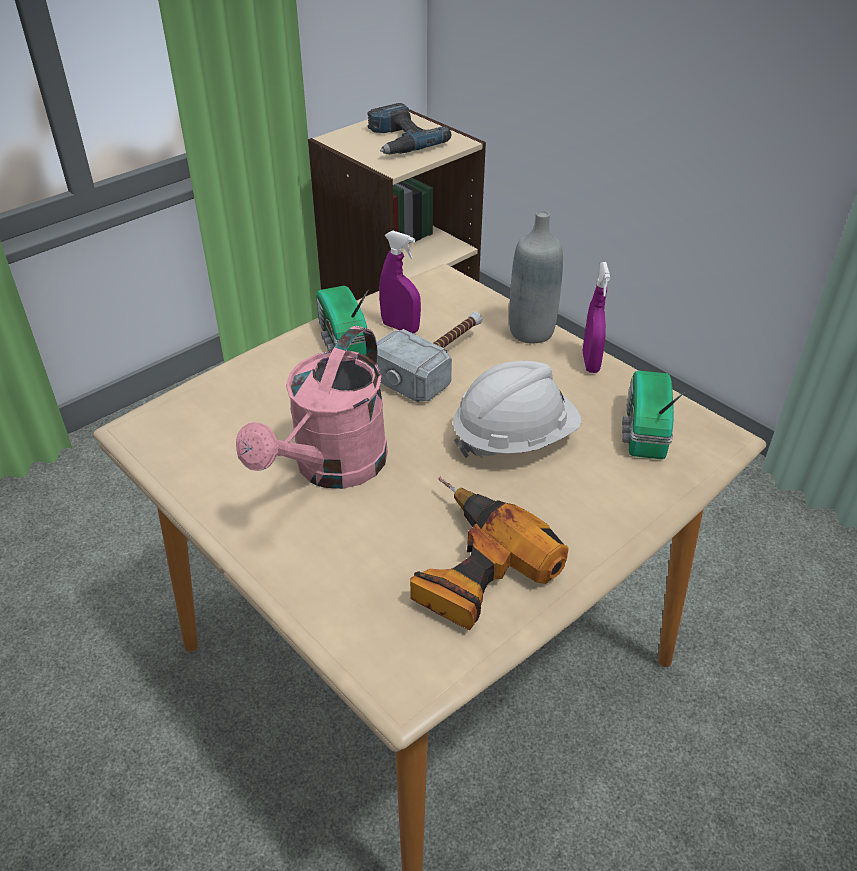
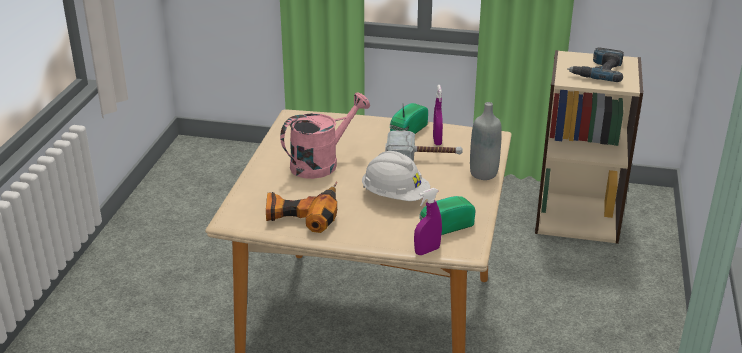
camera: 55 degrees right, 10 degrees down
(331, 469) = (321, 163): pink watering can -> pink watering can turned 150 degrees clockwise
(590, 362) = (481, 197): purple spray bottle -> purple spray bottle (427, 251)

